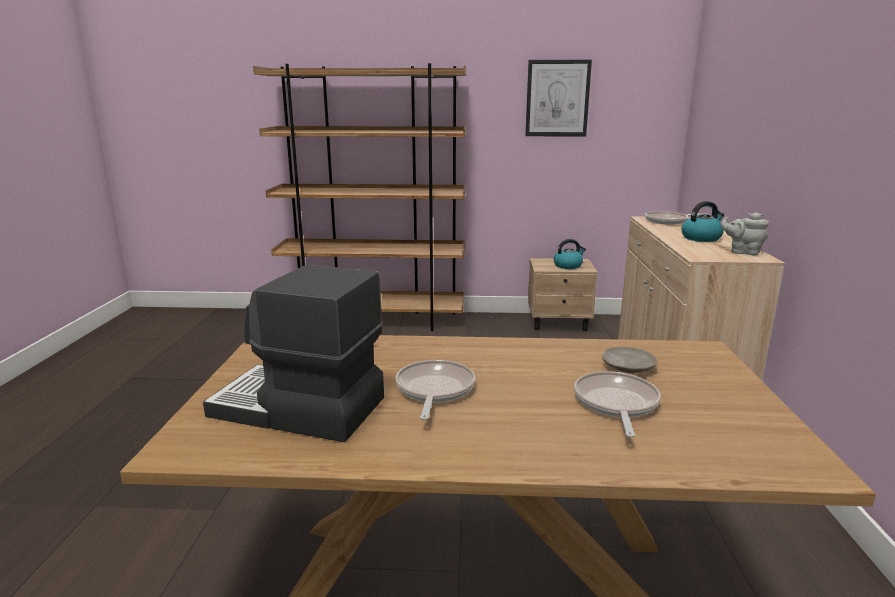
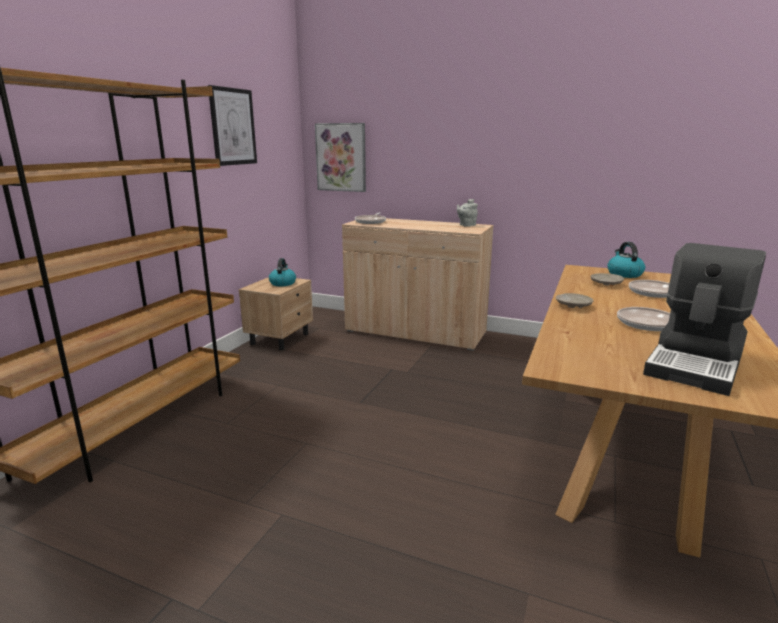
camera: 70 degrees left, 0 degrees up
(481, 347) = (573, 305): none -> beige plate
(701, 238) = (426, 224): kettle -> kettle (624, 274)
(704, 136) = (341, 157): none -> picture

